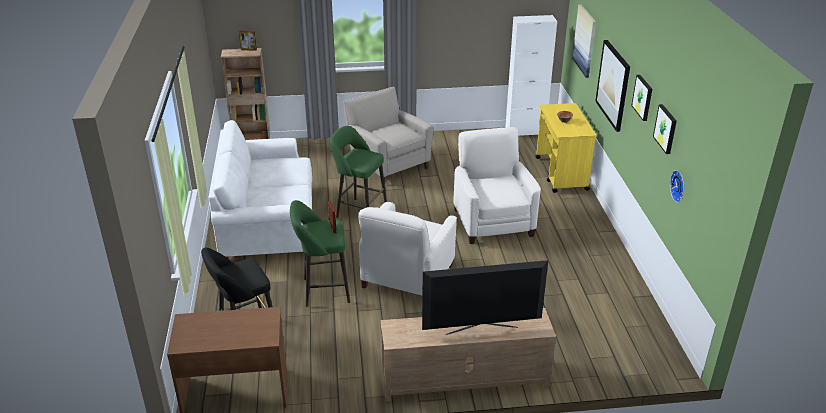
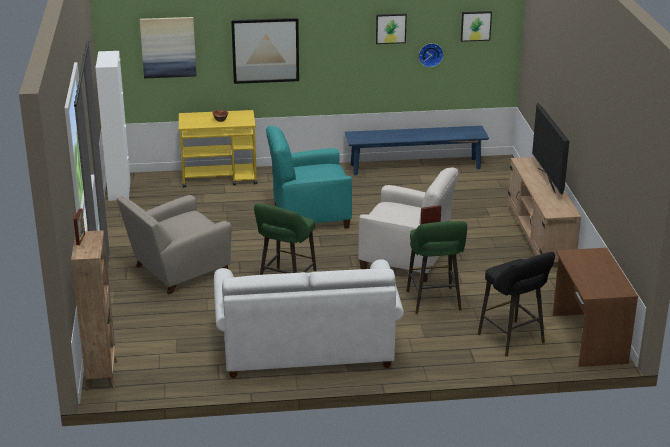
camera: 90 degrees left, 5 degrees down
(492, 222) = (309, 215): white armchair -> turquoise armchair
(628, 291) = (415, 167): none -> blue bench
(643, 97) = (337, 27): picture -> picture (475, 25)

